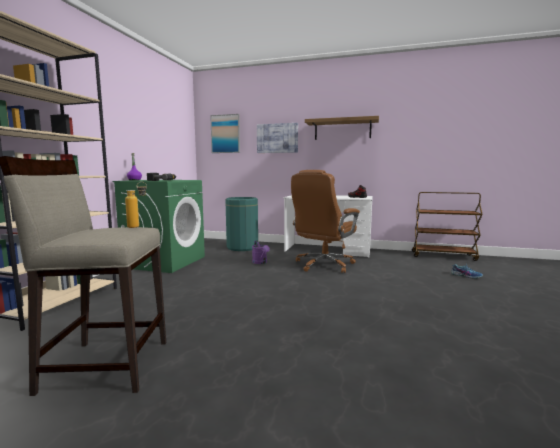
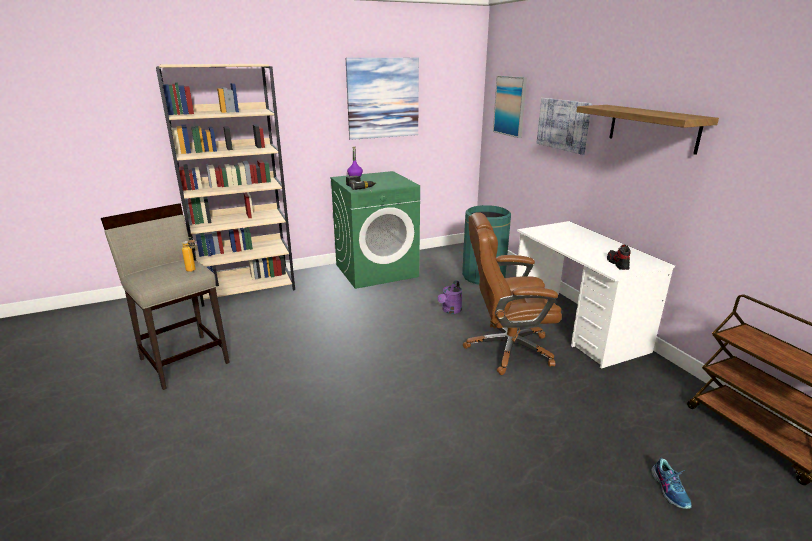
camera: 50 degrees right, 15 degrees up
(144, 118) = (383, 98): none -> picture

